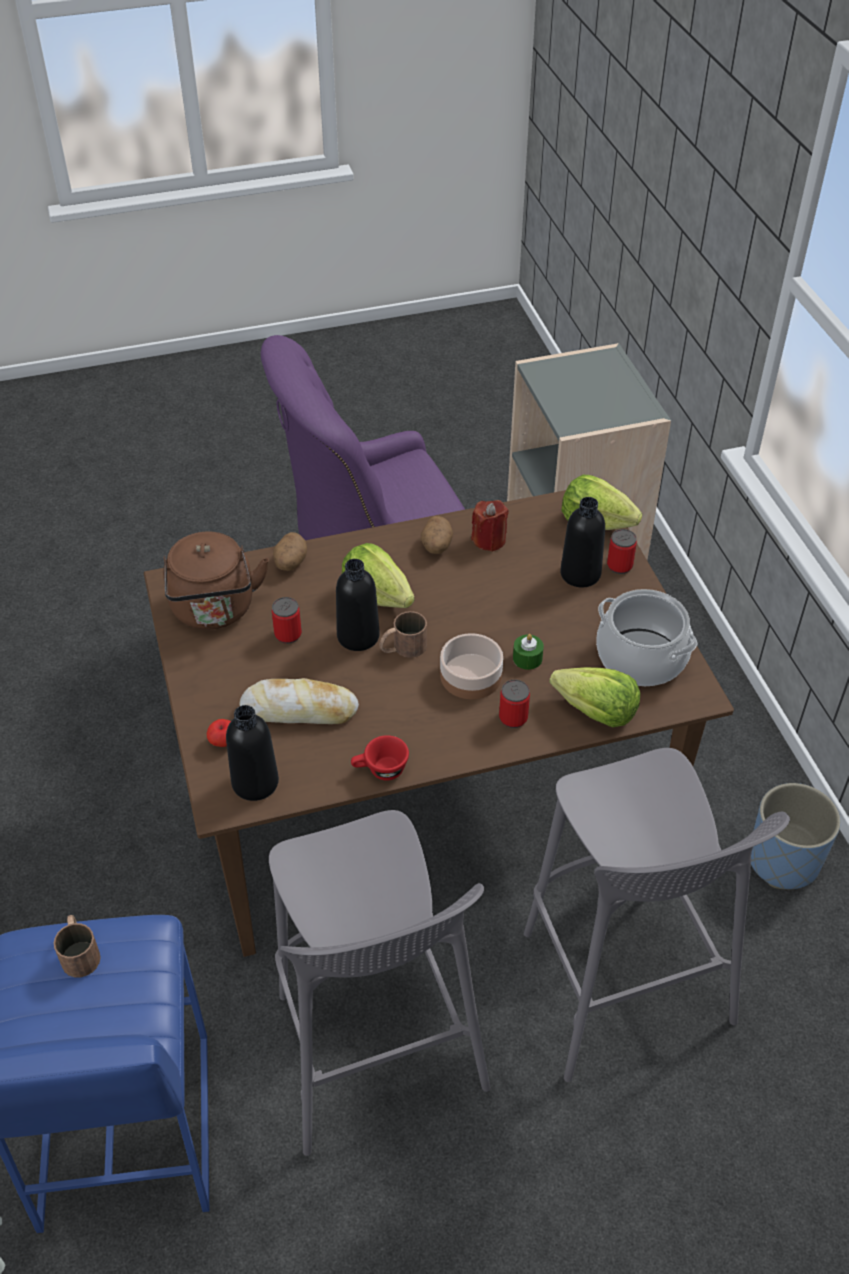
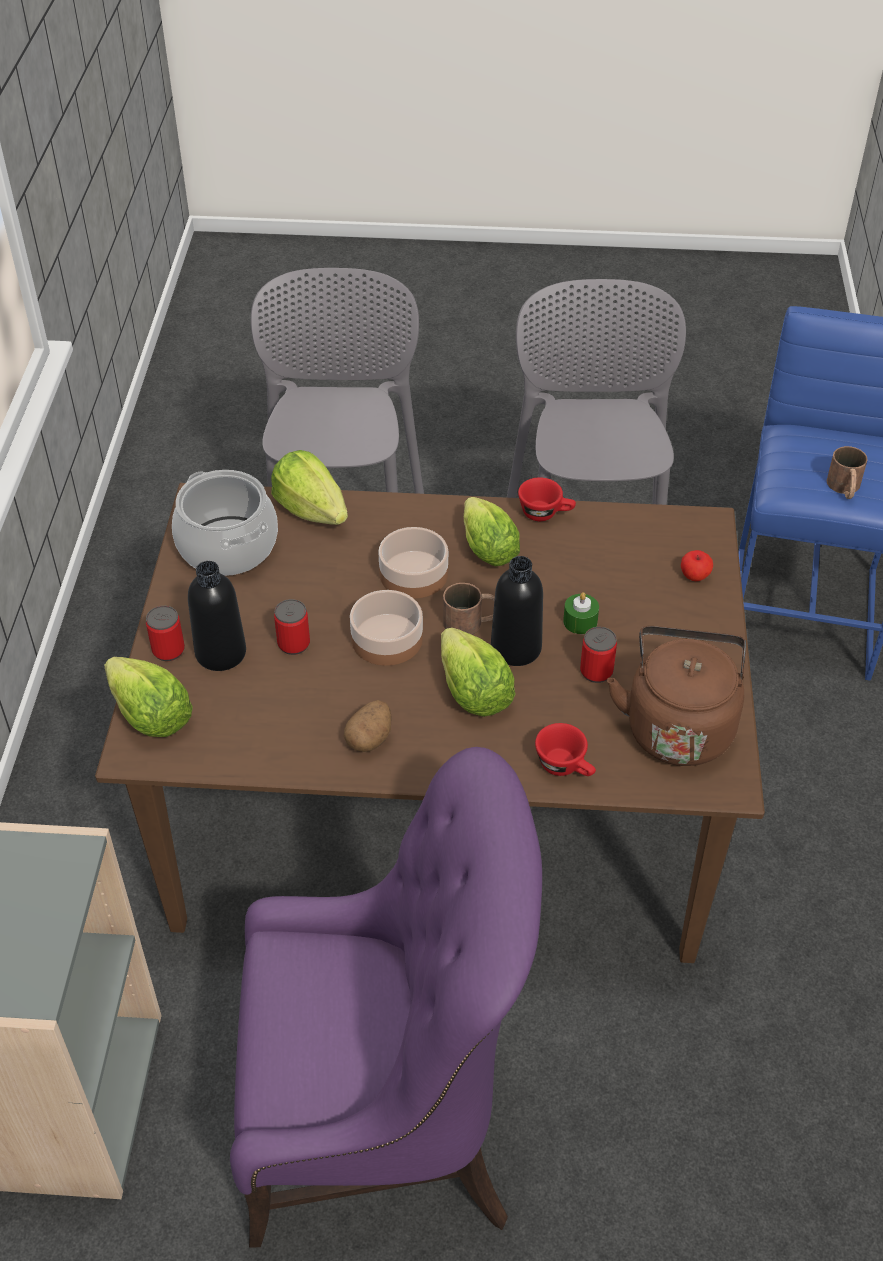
camera: 160 degrees left, 0 degrees up
(255, 782) = (670, 533): black bottle -> none
(290, 563) = (566, 767): potato -> red cup
(299, 710) = (607, 587): bread -> none
(421, 719) = (486, 546): none -> lettuce
(463, 616) = (385, 639): none -> bowl
(489, 540) = (298, 728): red candle -> none
(513, 718) = (394, 525): can -> can (294, 644)
(527, 658) = (344, 576): green candle -> green candle (580, 621)
(783, 861) = (128, 645): blue planter -> none

